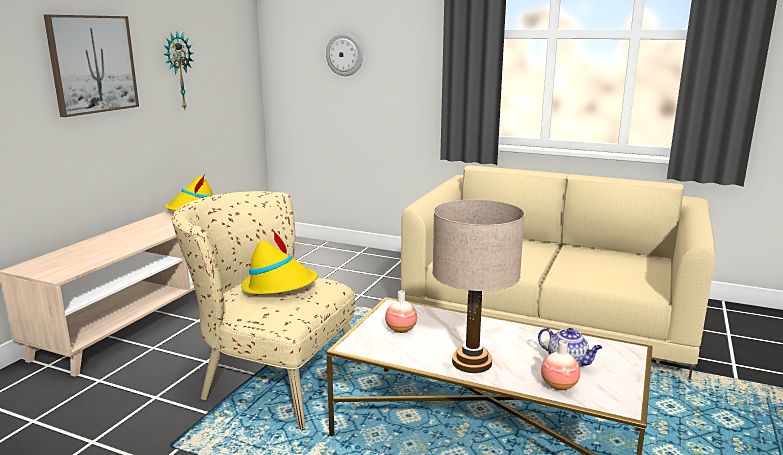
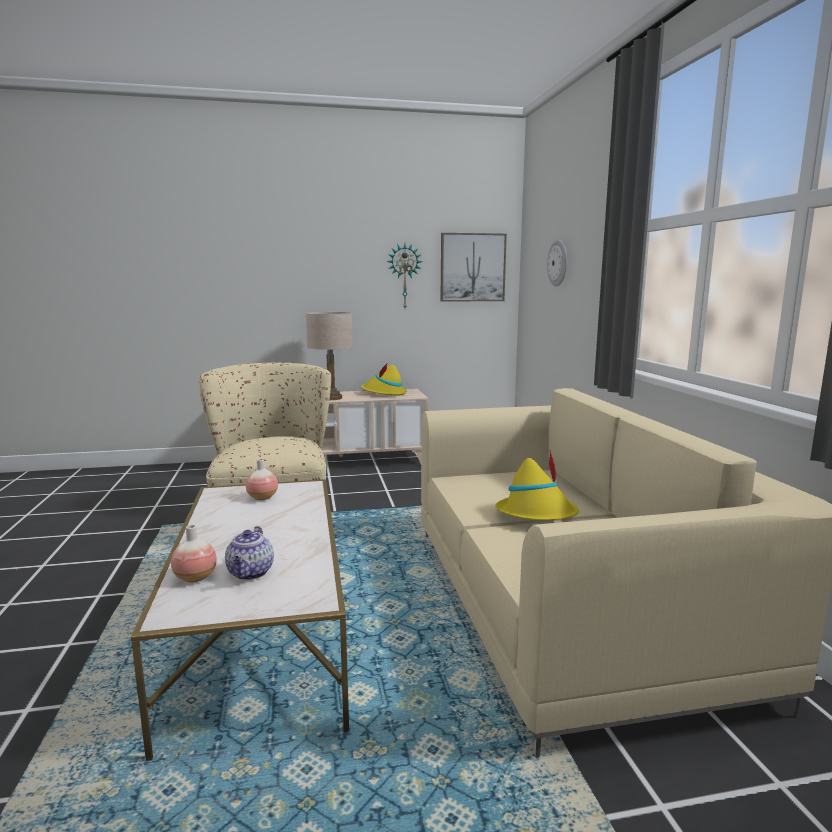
camera: 55 degrees right, 5 degrees down
(92, 64) = (316, 266): picture -> picture (472, 267)
(280, 286) = (268, 441): yellow hat -> yellow hat (537, 514)
(472, 362) = (217, 534): beige table lamp -> beige table lamp (331, 398)

